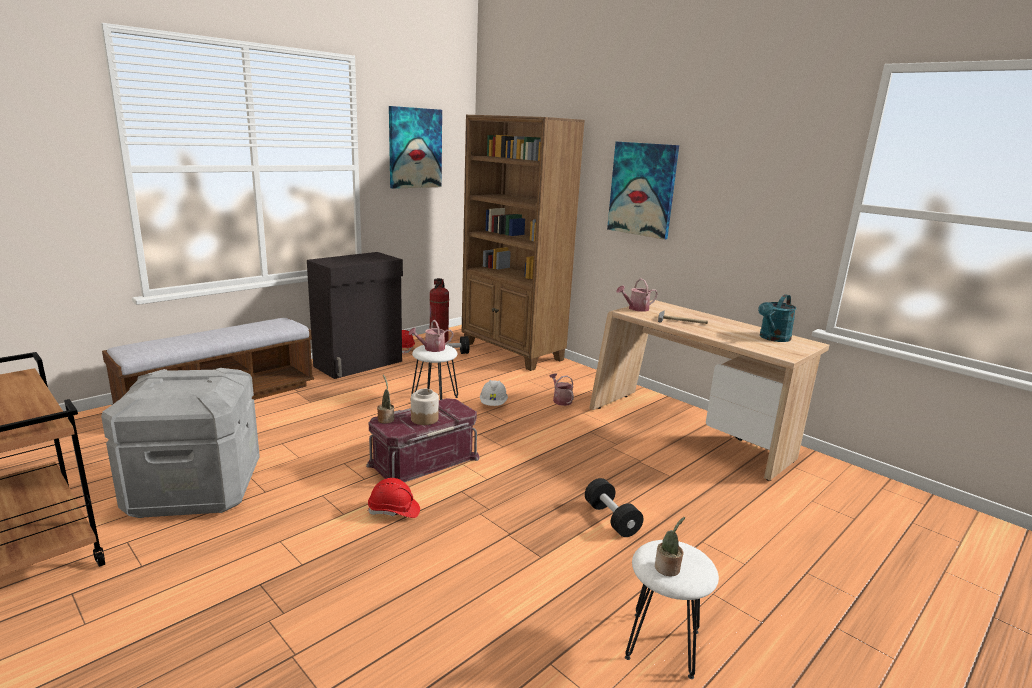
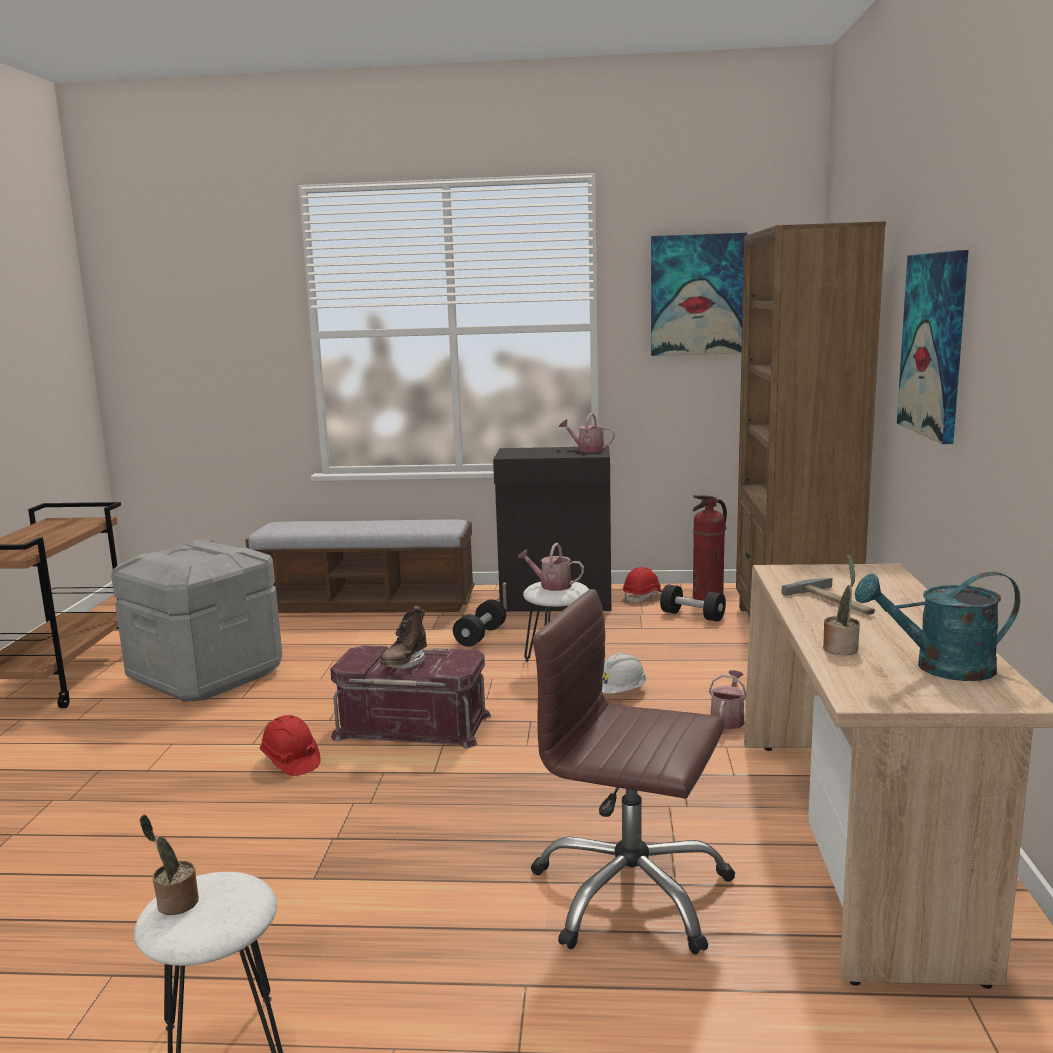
camera: 50 degrees right, 5 degrees down
(385, 419) = (367, 650): potted plant -> potted plant (841, 648)
(424, 419) = (404, 663): jar -> brown boot
(611, 519) = (471, 887): black dumbbell -> black dumbbell (480, 636)
(636, 309) = (809, 569): watering can -> watering can (587, 450)
(665, 488) = (630, 894): none -> brown office chair

